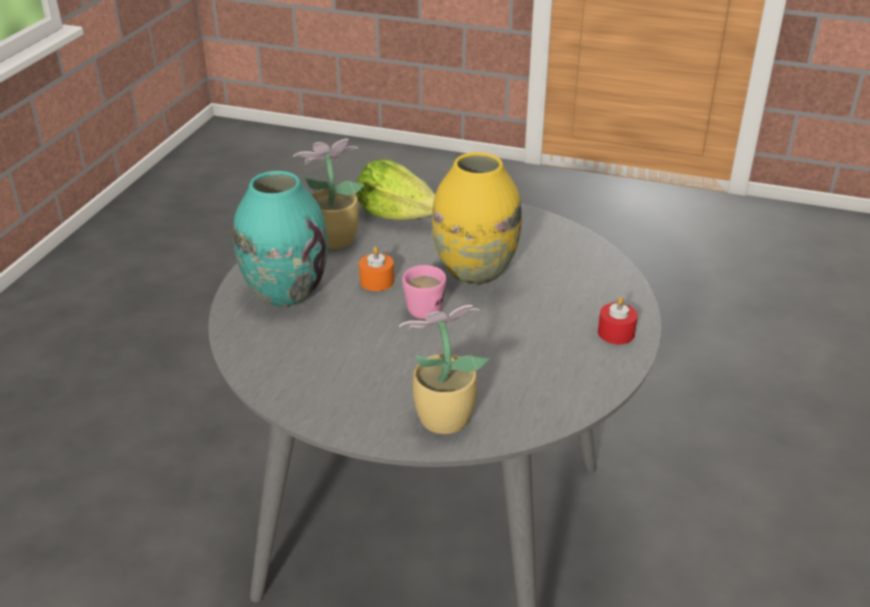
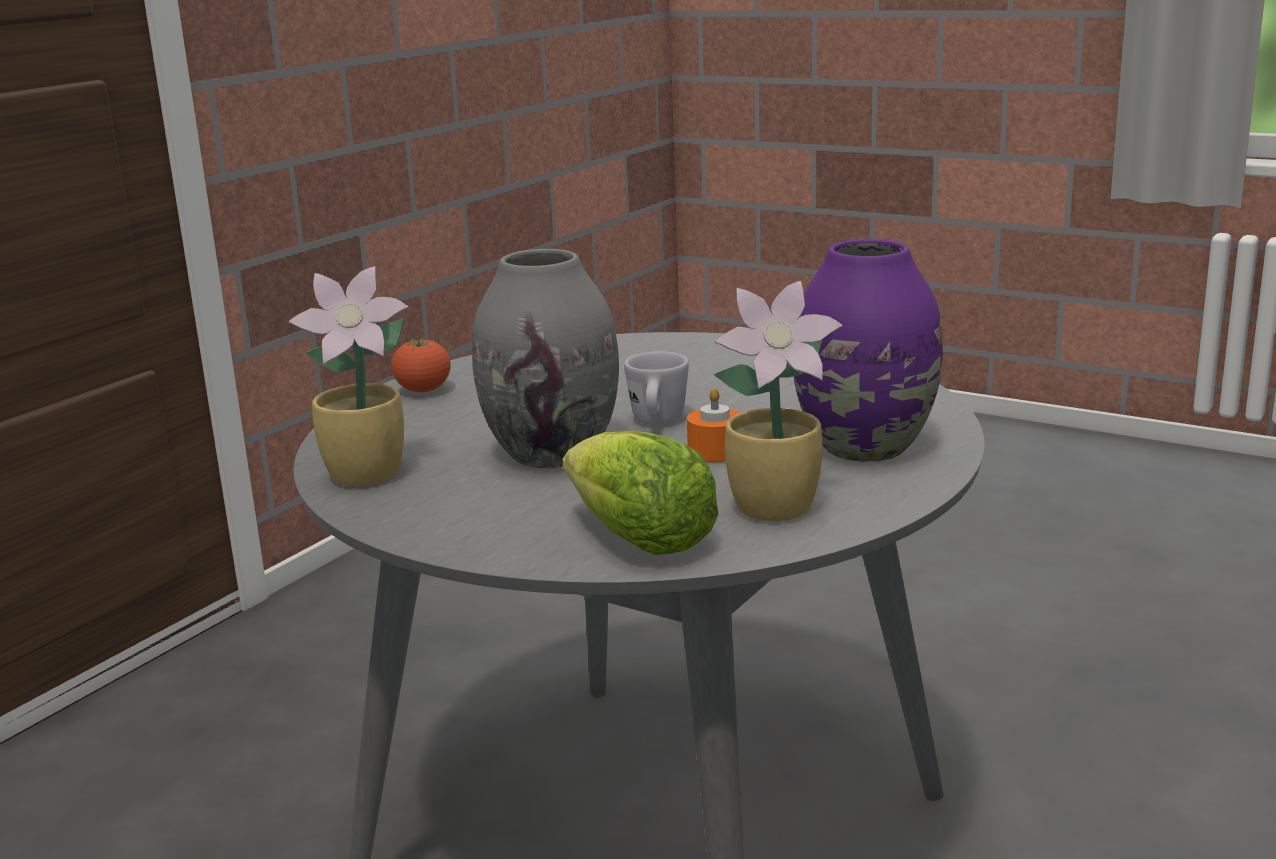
camera: 165 degrees left, 15 degrees down
(285, 292) = (865, 448): turquoise vase -> purple vase
(423, 306) = (657, 423): pink mug -> white mug
(441, 419) = (685, 349): potted plant -> potted plant (369, 475)
(475, 272) = (553, 453): yellow vase -> grey vase
(616, 333) = (423, 391): red candle -> tomato

